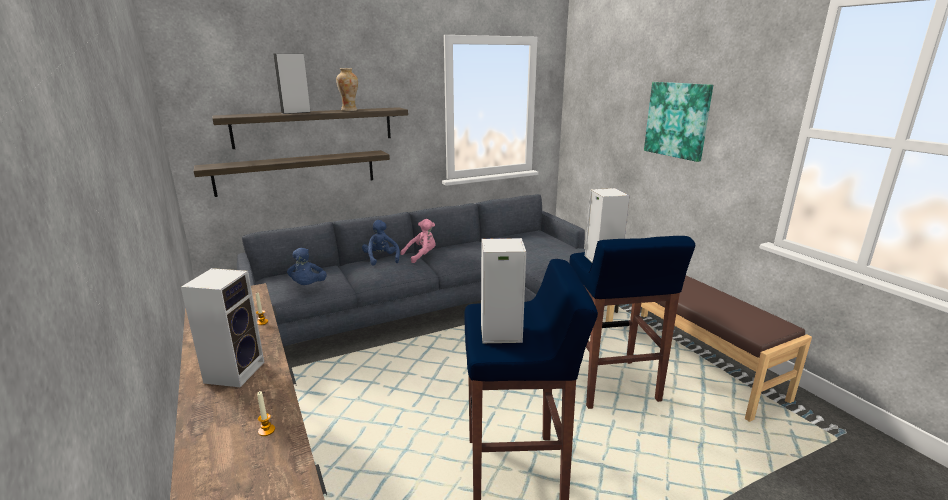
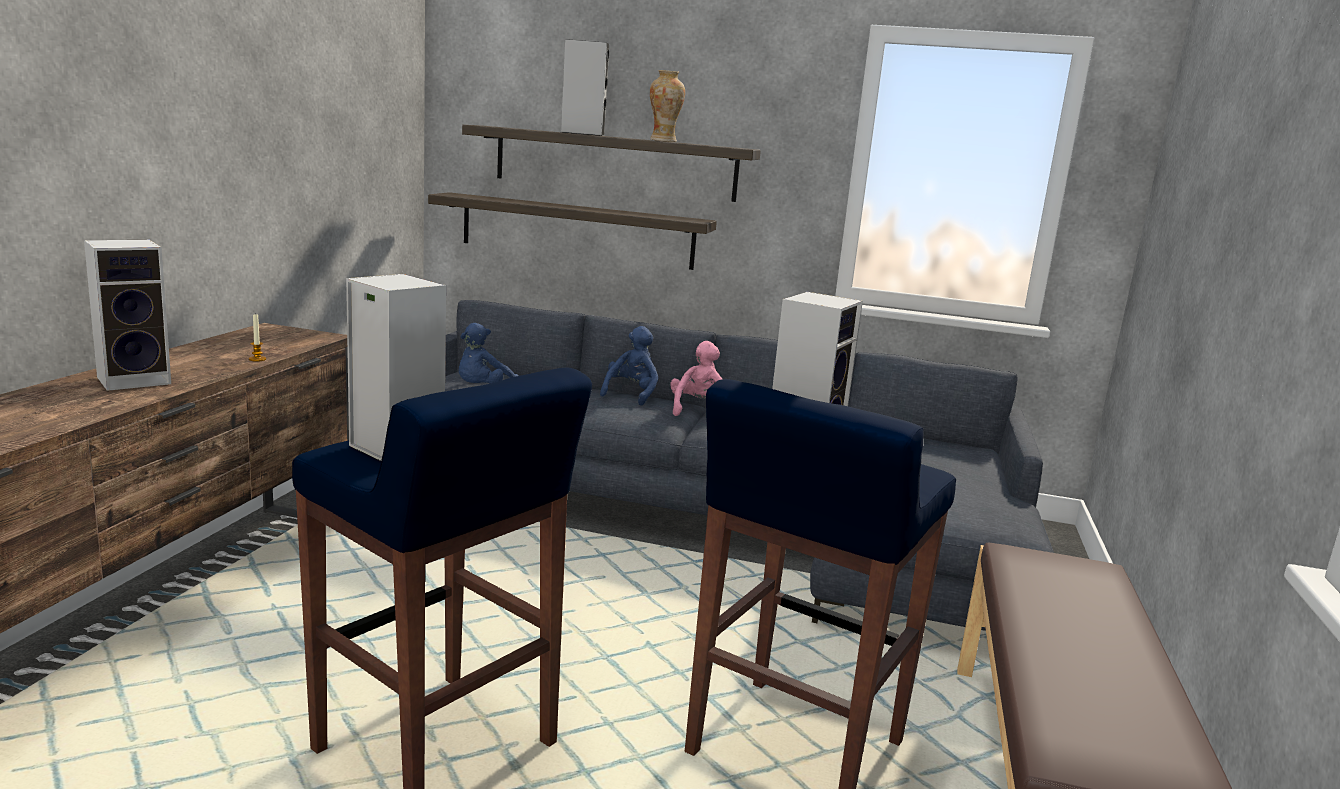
camera: 40 degrees right, 5 degrees down
(266, 430) = (34, 422): candle -> none
(421, 256) = (698, 411): pink plush toy -> pink plush toy turned 90 degrees counterclockwise
(677, 120) = (1263, 219): picture -> none

